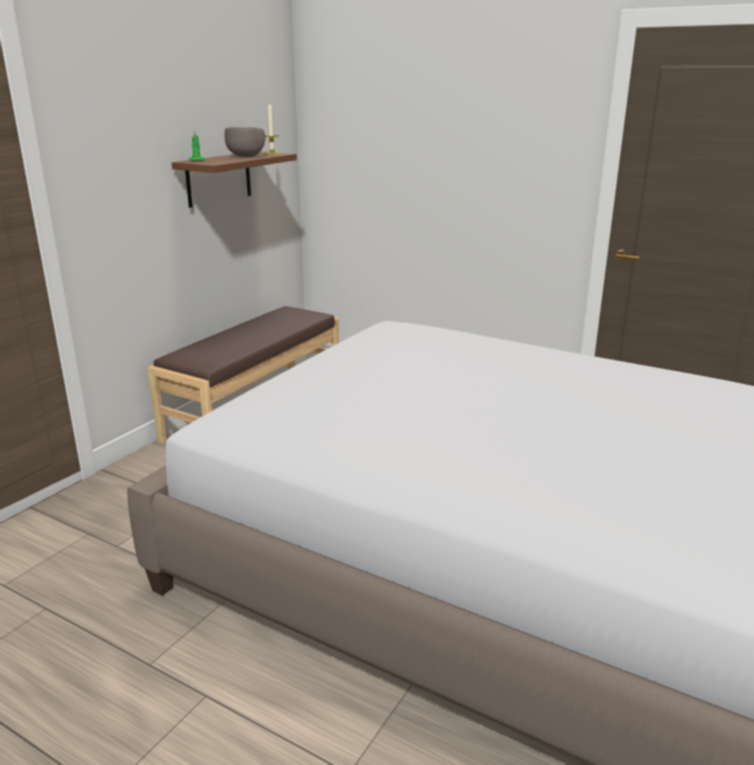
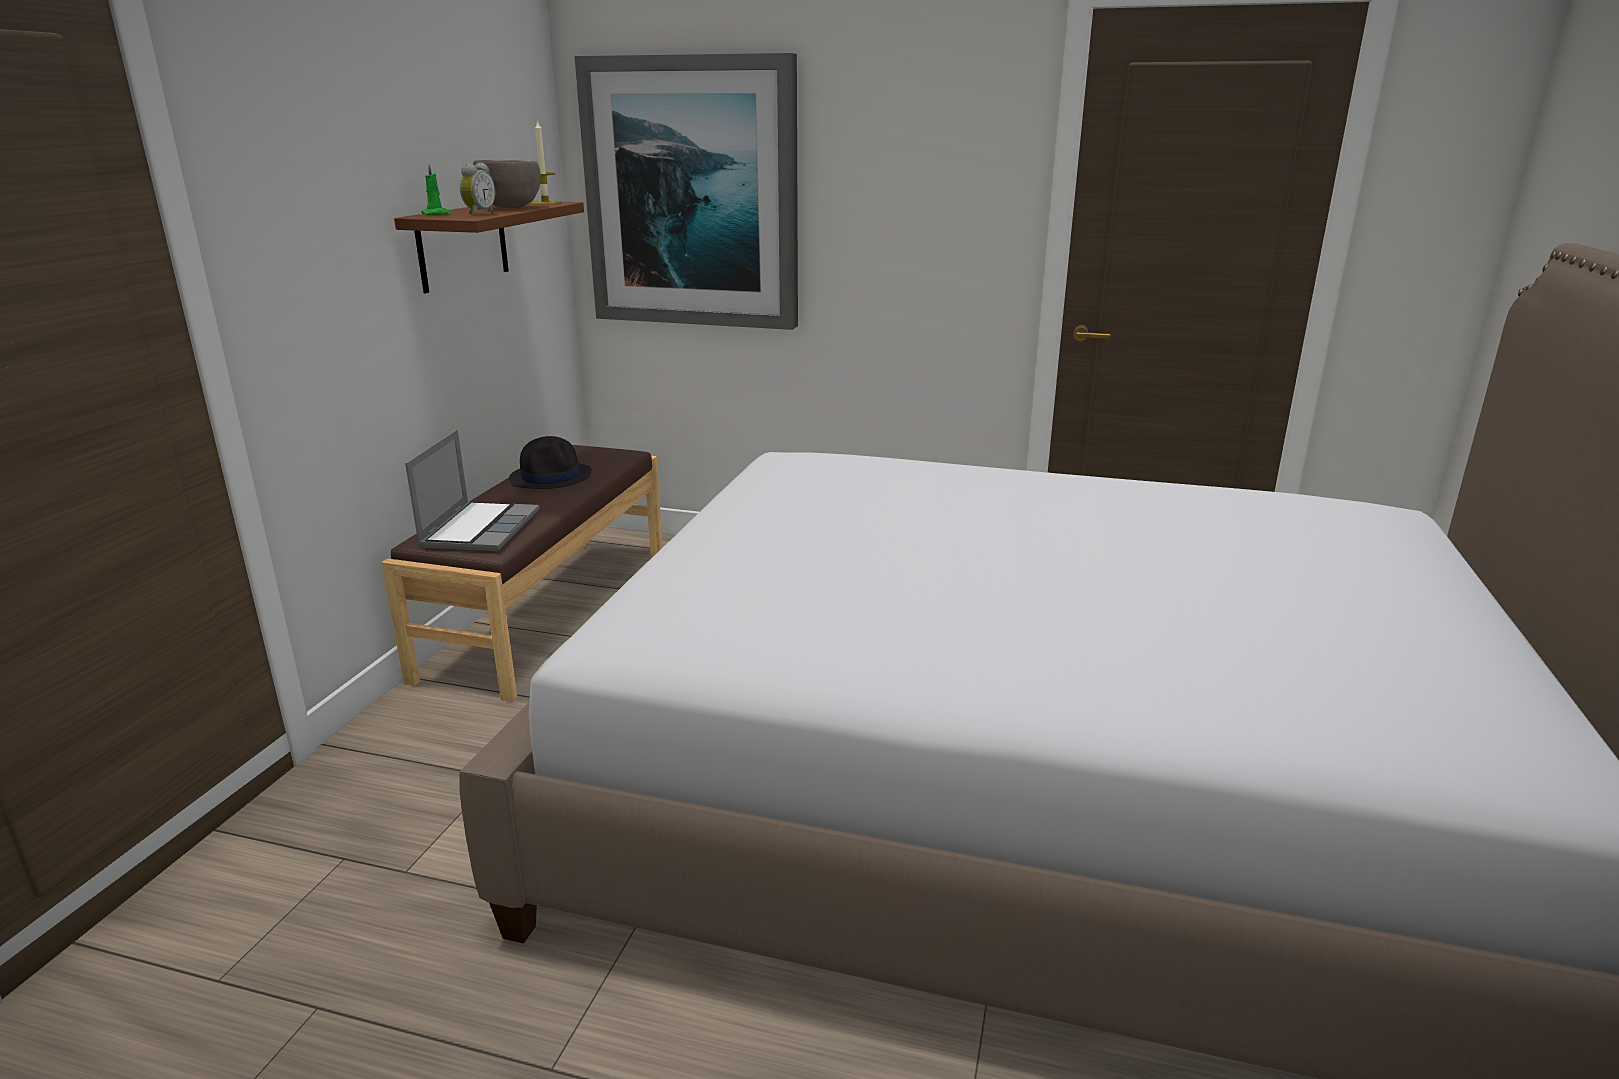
camera: 15 degrees left, 0 degrees up
(207, 353) = (480, 529): none -> laptop
(221, 161) = (478, 214): none -> alarm clock
(265, 325) = (551, 477): none -> black hat
(372, 149) = (693, 194): none -> picture

